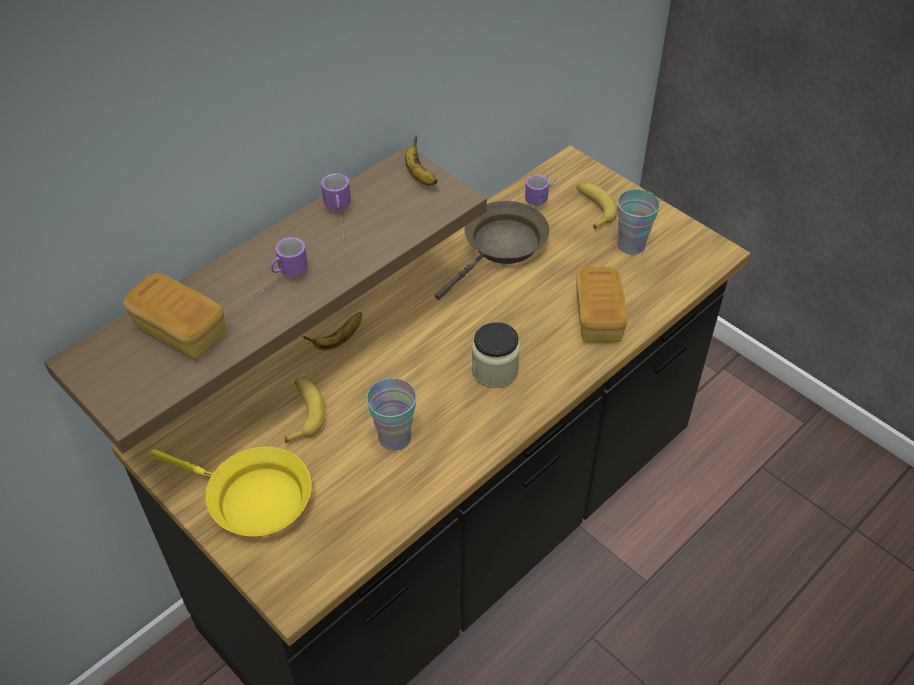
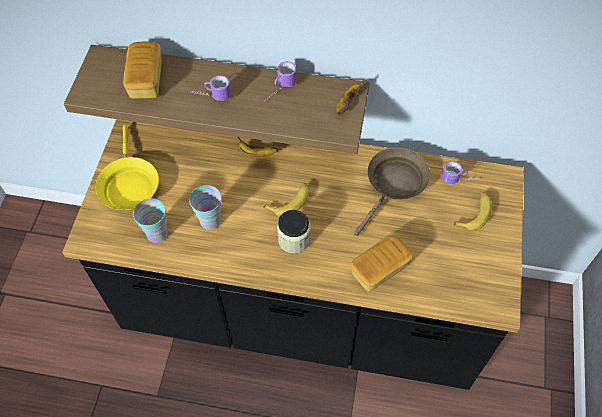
camera: 55 degrees right, 10 degrees up
(303, 413) = (196, 170): banana -> banana (290, 201)
(501, 247) = (394, 185): brown frying pan -> brown frying pan turned 60 degrees counterclockwise
(631, 245) = (460, 253): cup -> cup (157, 233)

